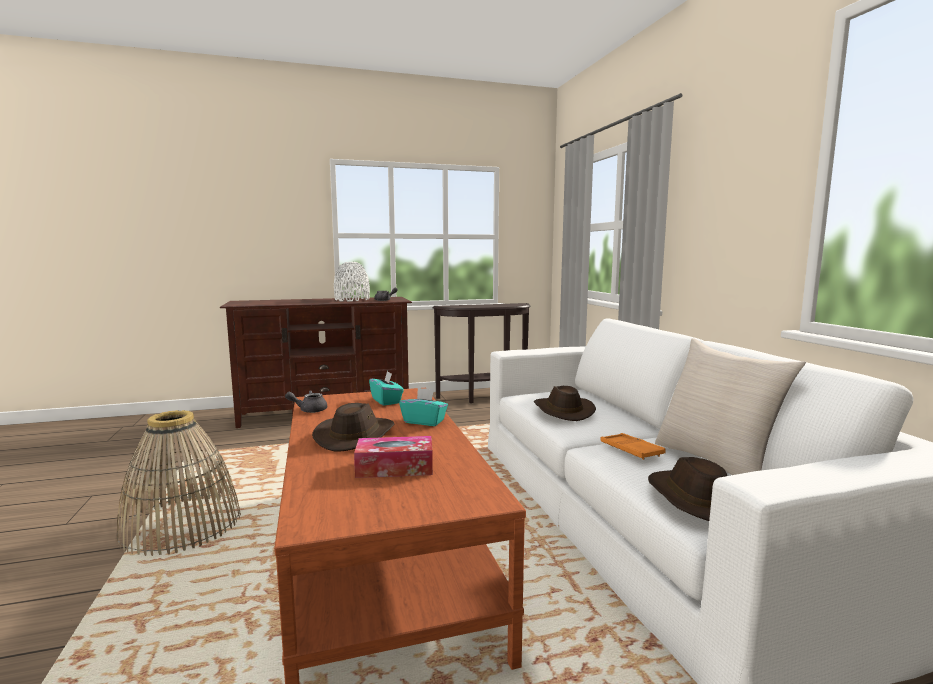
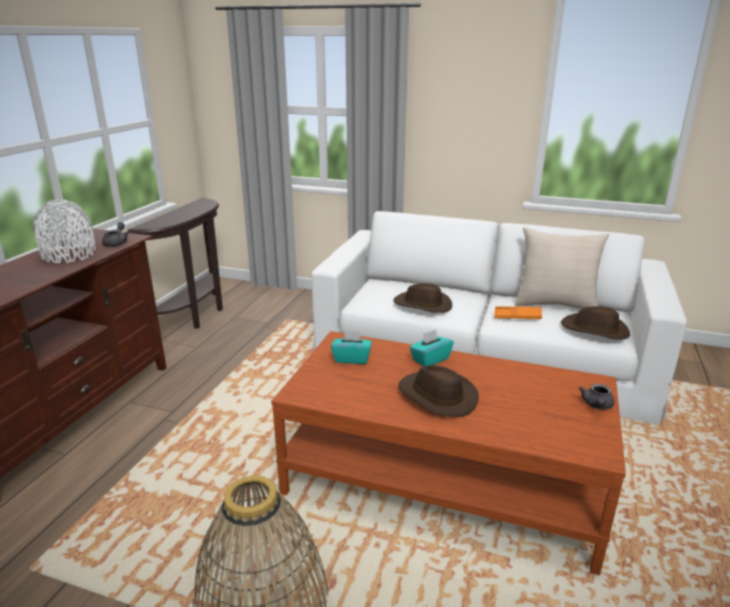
camera: 55 degrees left, 15 degrees up
(309, 410) = (334, 402): grey teapot -> grey teapot (597, 405)
(395, 468) = (523, 398): tissue box -> none

